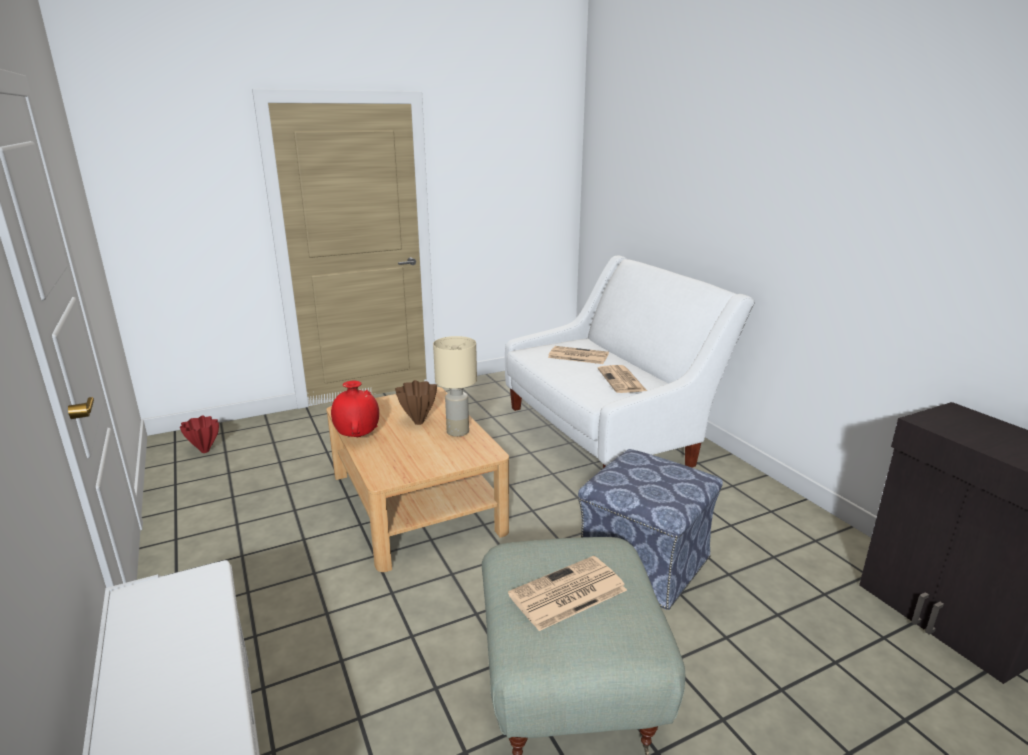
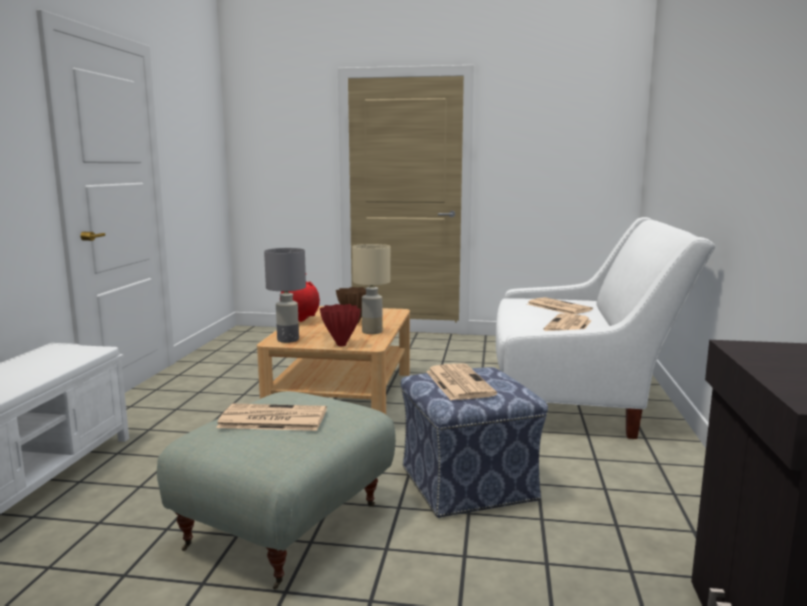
camera: 35 degrees right, 10 degrees down
(204, 451) = (255, 339): red vase -> red vase (340, 344)
(392, 471) = (287, 340): none -> grey table lamp
(646, 481) = (458, 382): none -> newspaper

